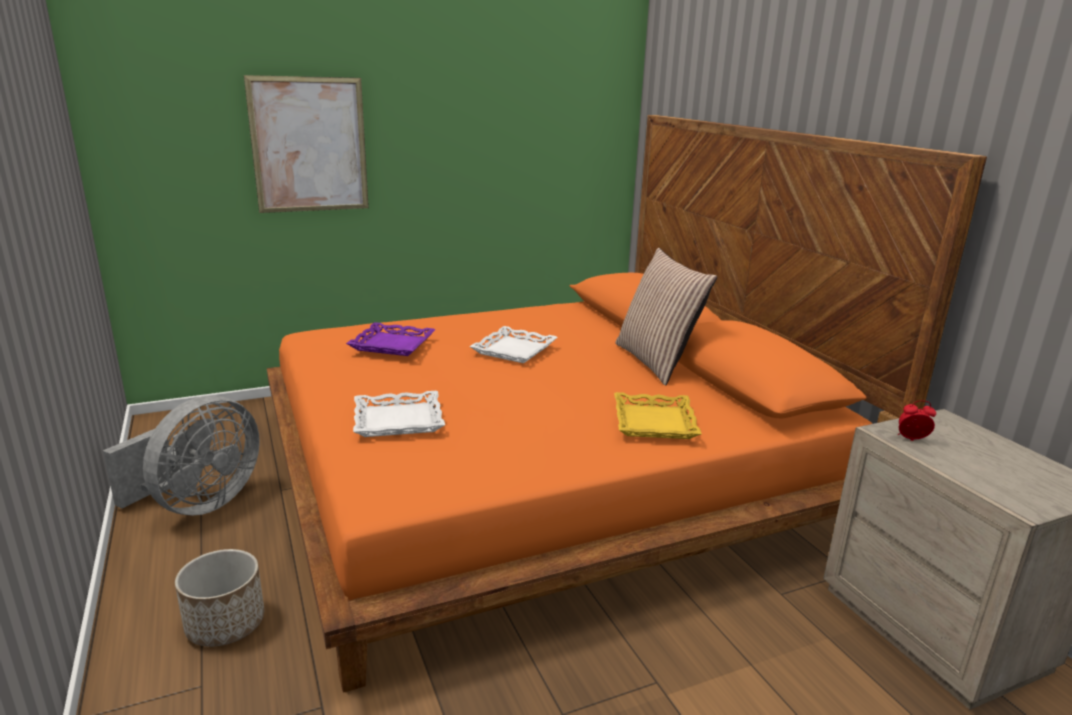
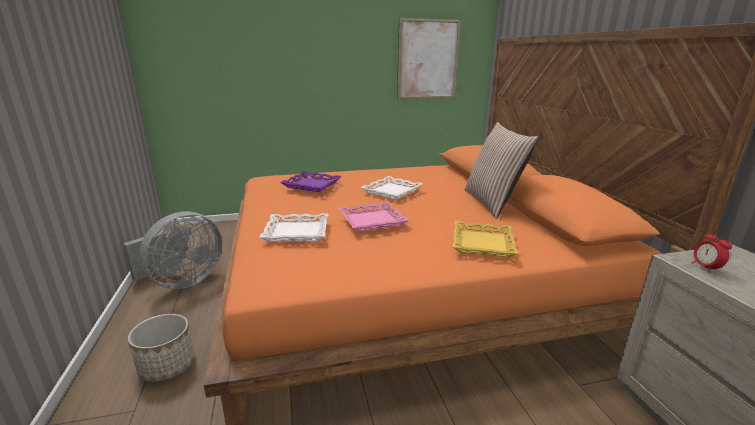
camera: 10 degrees right, 0 degrees up
(309, 145) = (272, 58): picture -> picture (428, 60)
(500, 397) = (372, 221): none -> pink tray
(911, 439) = (705, 268): alarm clock -> alarm clock turned 120 degrees counterclockwise

